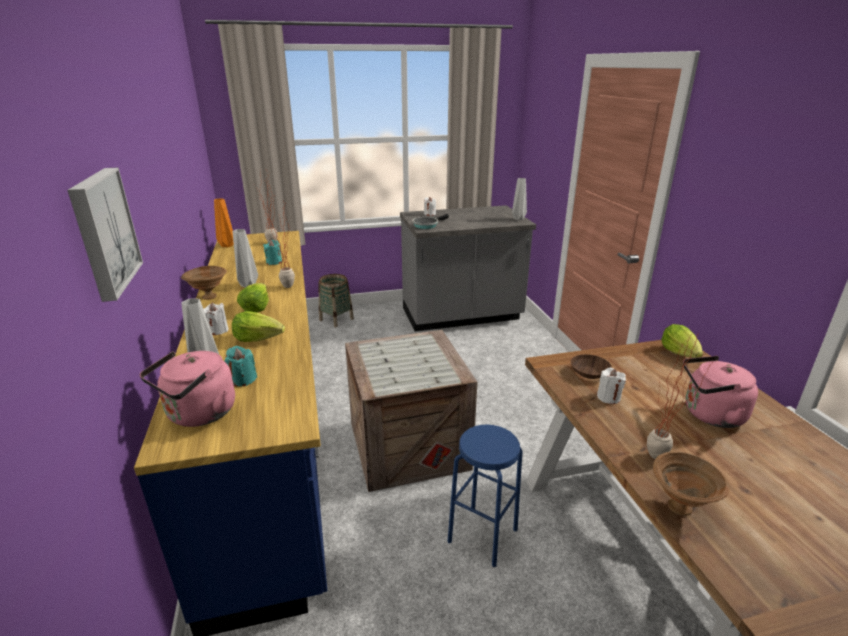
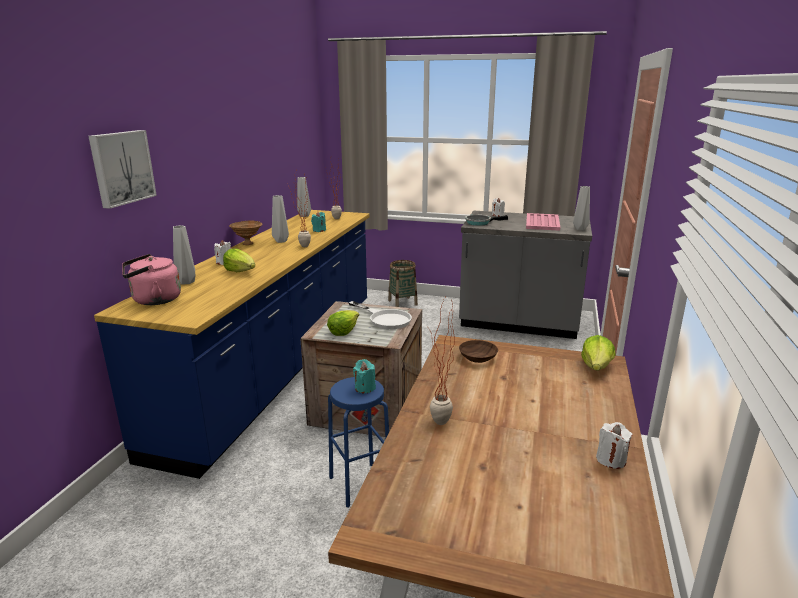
camera: 30 degrees right, 5 degrees down
(227, 246) = (304, 216): orange vase -> grey vase
(243, 379) = (200, 290): turquoise candle -> turquoise candle (365, 388)
(256, 307) = (266, 254): lettuce -> lettuce (343, 331)
(421, 350) = (385, 319): none -> white frying pan
(479, 217) = (542, 223): none -> pink tray
(608, 397) = (466, 377): white candle -> white candle (611, 459)
(680, 506) = (407, 455): brown bowl -> none
(710, 415) = (543, 414): pink kettle -> none

